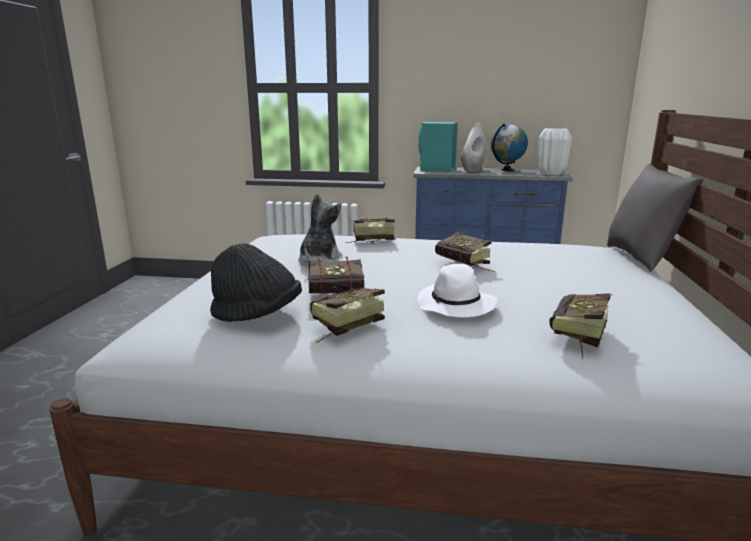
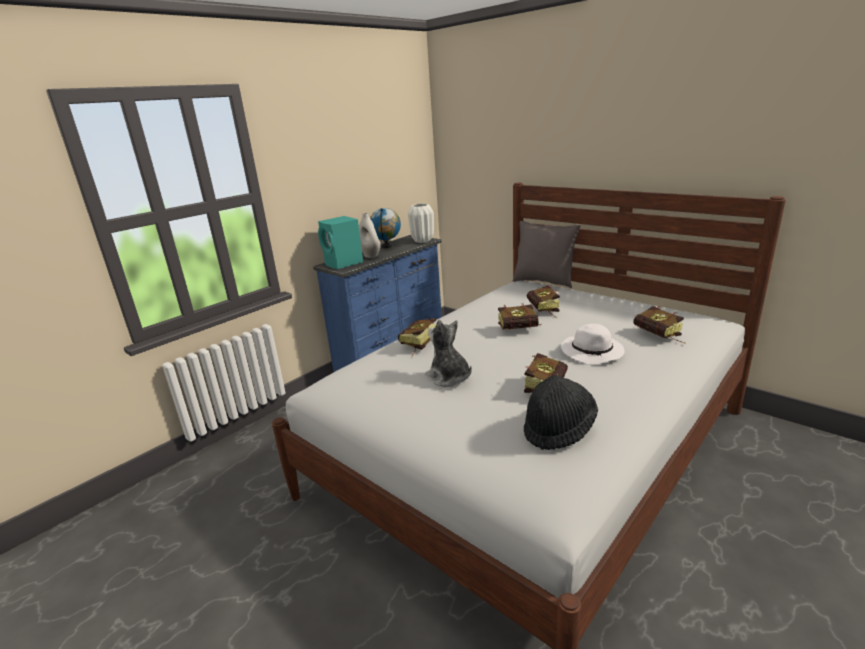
camera: 55 degrees left, 5 degrees up
(342, 328) = (606, 399): book -> book (544, 311)

